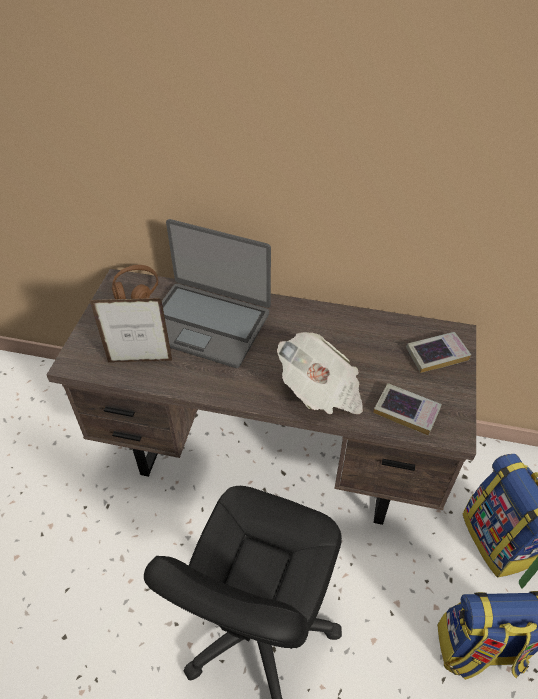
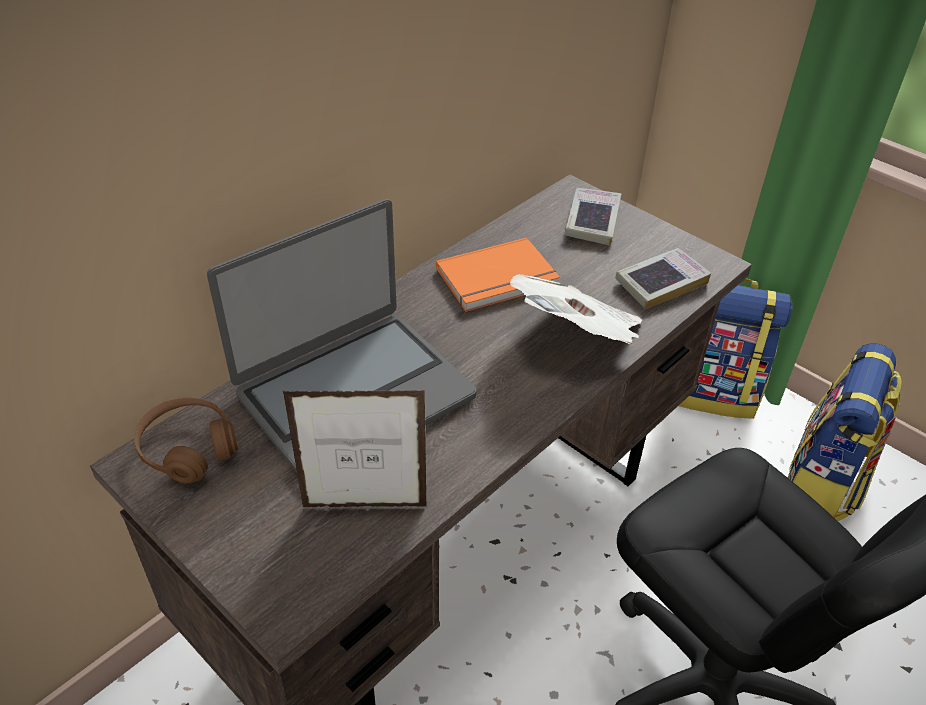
camera: 60 degrees left, 5 degrees down
(140, 361) = (364, 506): picture frame -> picture frame turned 120 degrees counterclockwise
(339, 337) = (499, 279): none -> orange book

